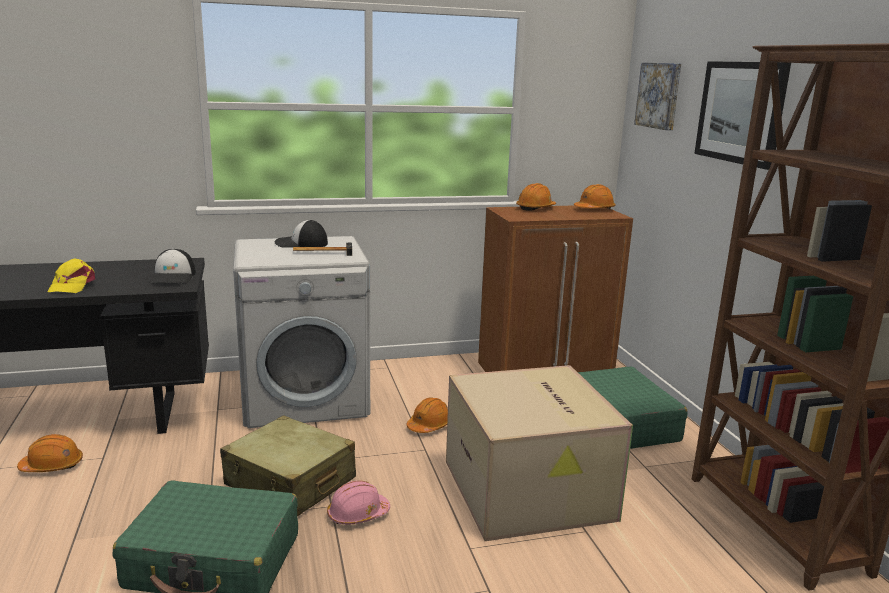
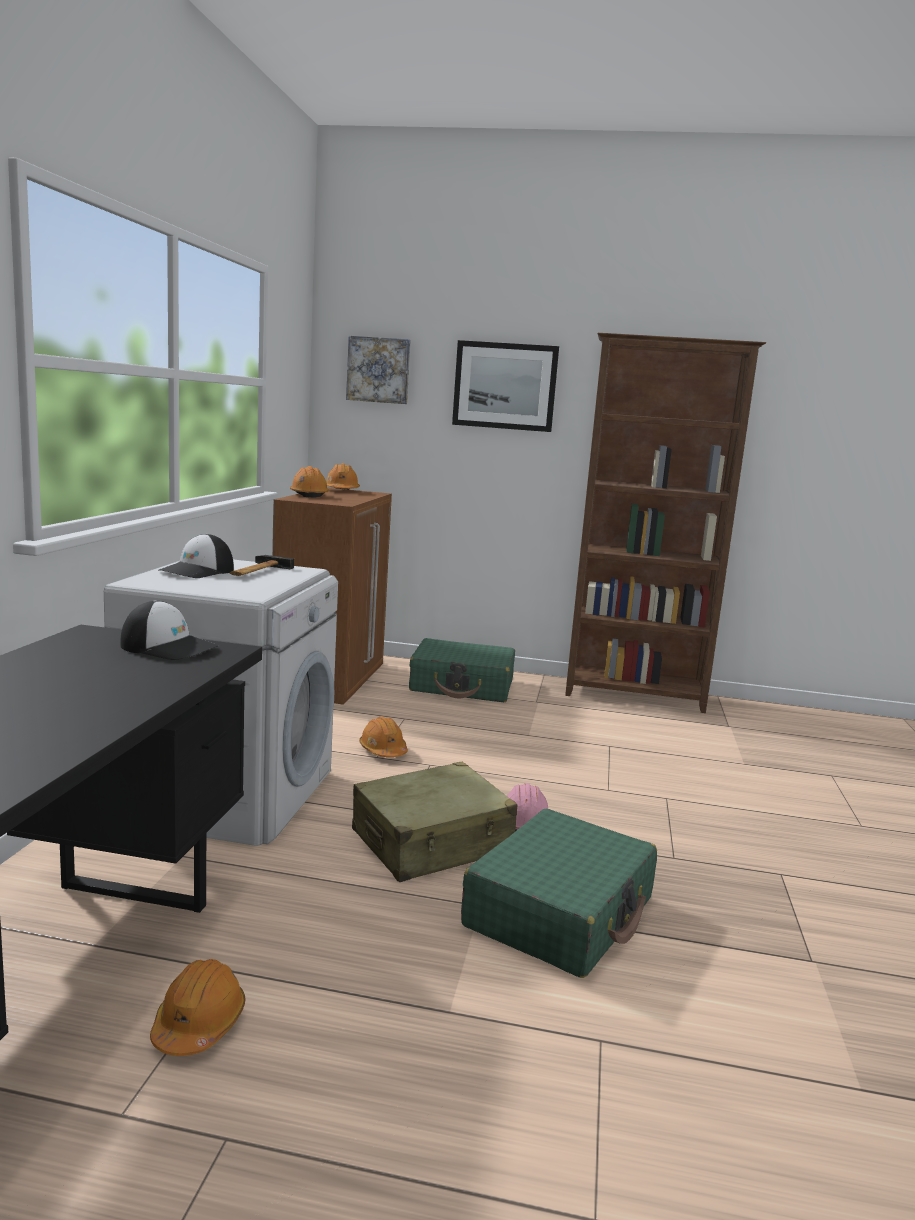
camera: 65 degrees left, 5 degrees down
(72, 285) = (102, 697): yellow cap -> none
(530, 490) = (540, 746): cardboard box -> none

